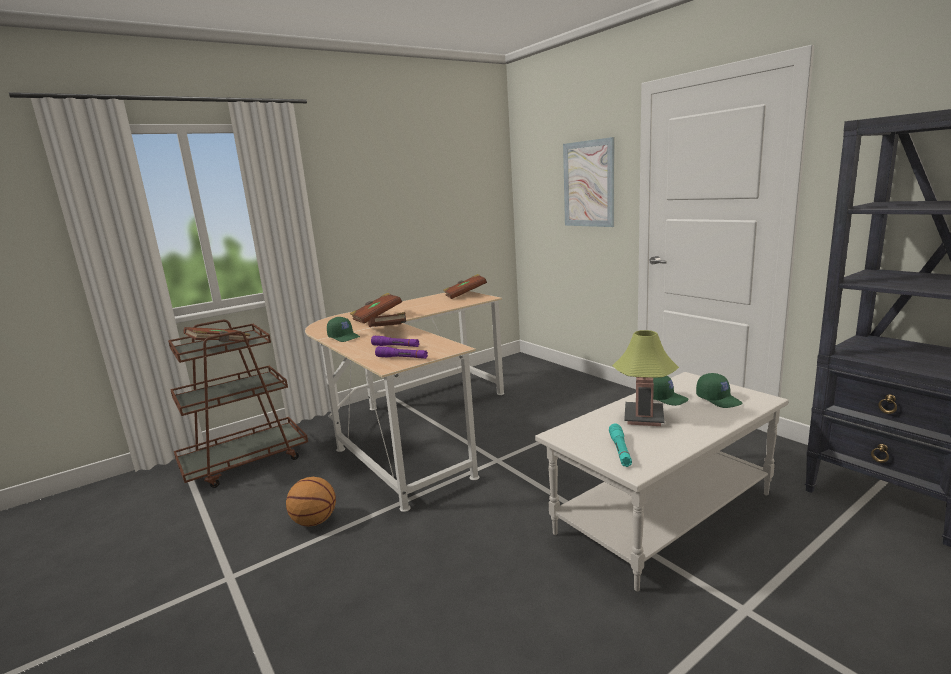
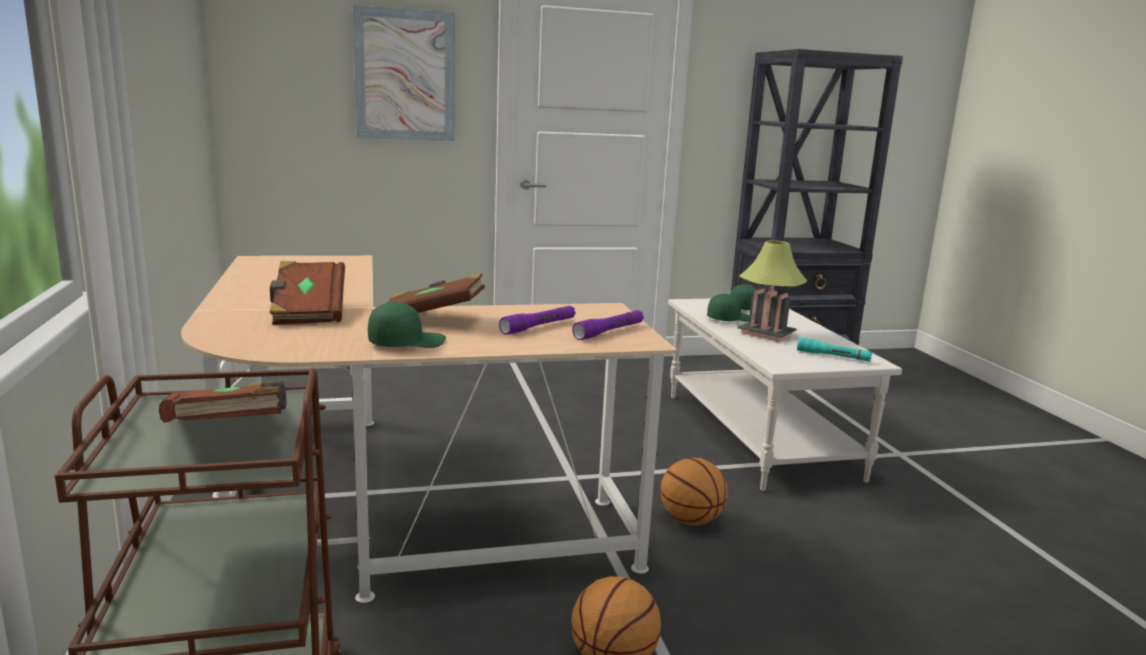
camera: 70 degrees left, 0 degrees up
(465, 295) = (296, 261): brown book -> none
(477, 513) = (690, 521): none -> basketball

